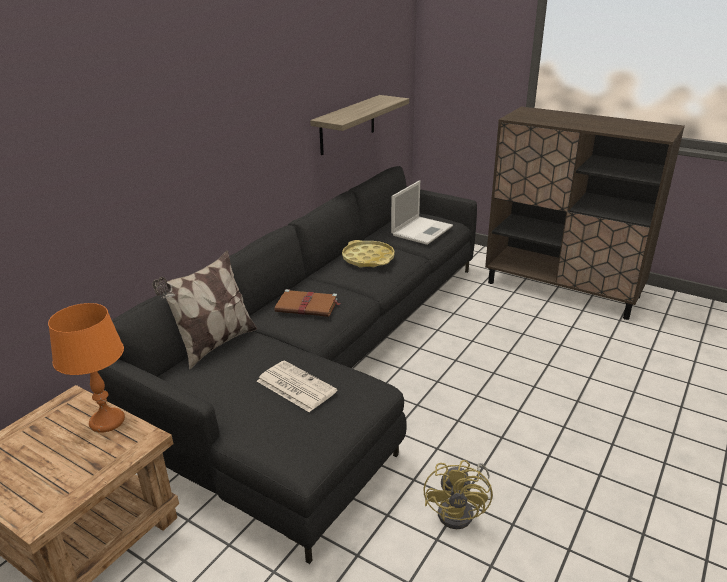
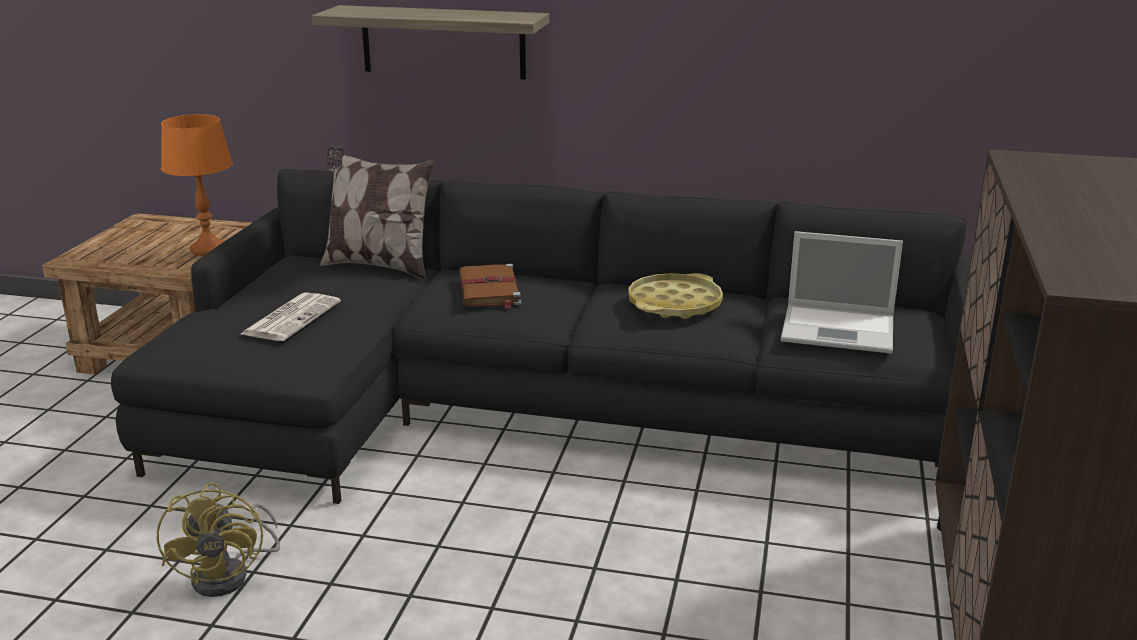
camera: 70 degrees right, 5 degrees down
(347, 124) = (850, 93): shelf -> shelf (443, 42)
(462, 512) = (231, 575): yellow fan -> yellow fan turned 90 degrees counterclockwise

